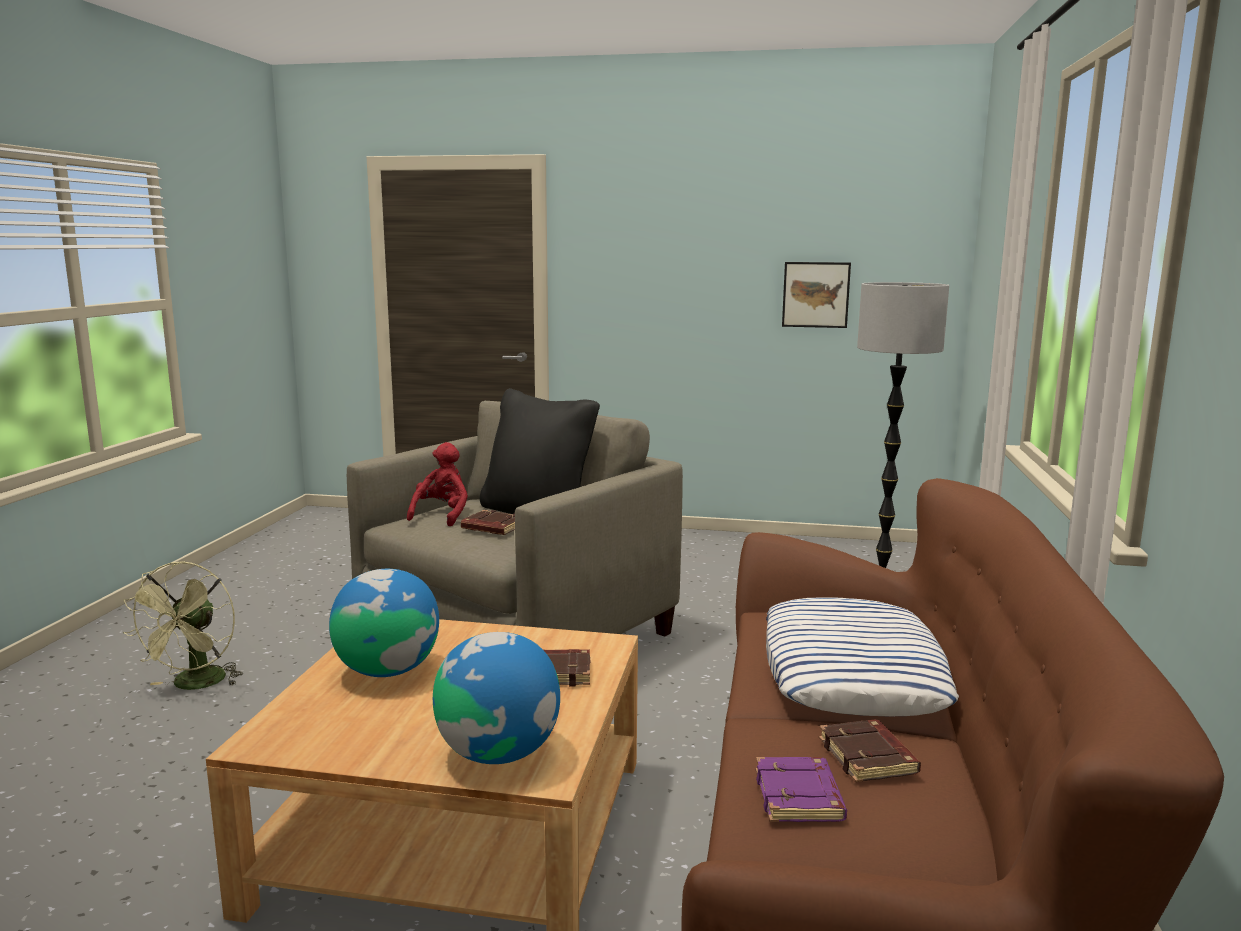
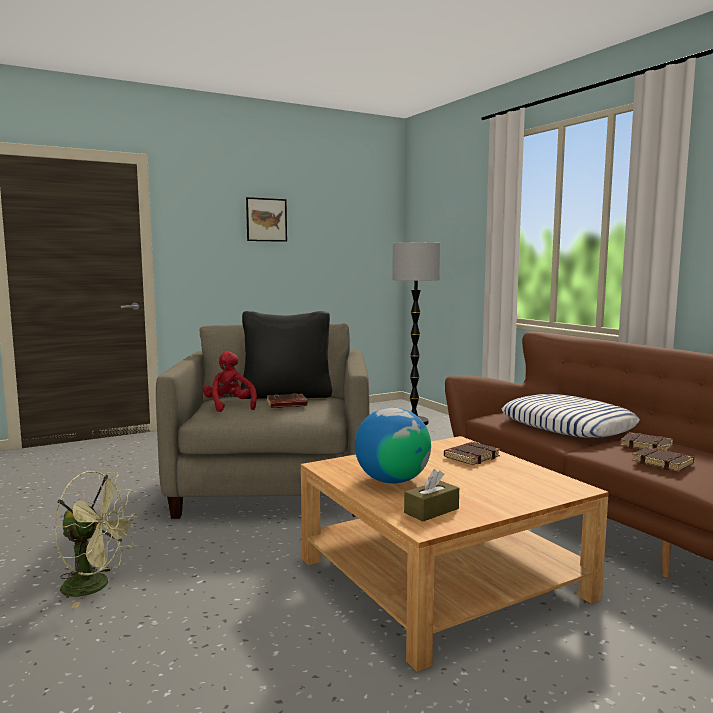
camera: 40 degrees left, 5 degrees down
(195, 685) = (95, 586): green fan -> green fan turned 45 degrees counterclockwise
(315, 726) = (431, 510): none -> brown tissue box
(498, 753) = (538, 488): globe -> none
(800, 797) = (663, 463): purple book -> brown book
(815, 294) = (328, 255): picture -> picture (266, 219)

